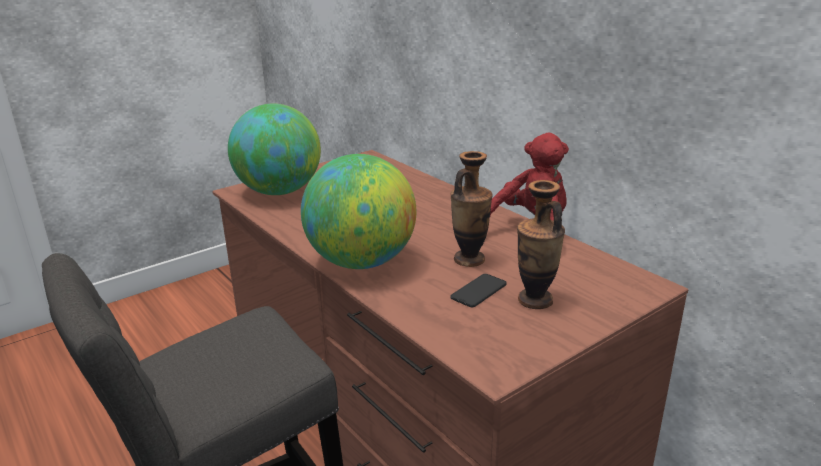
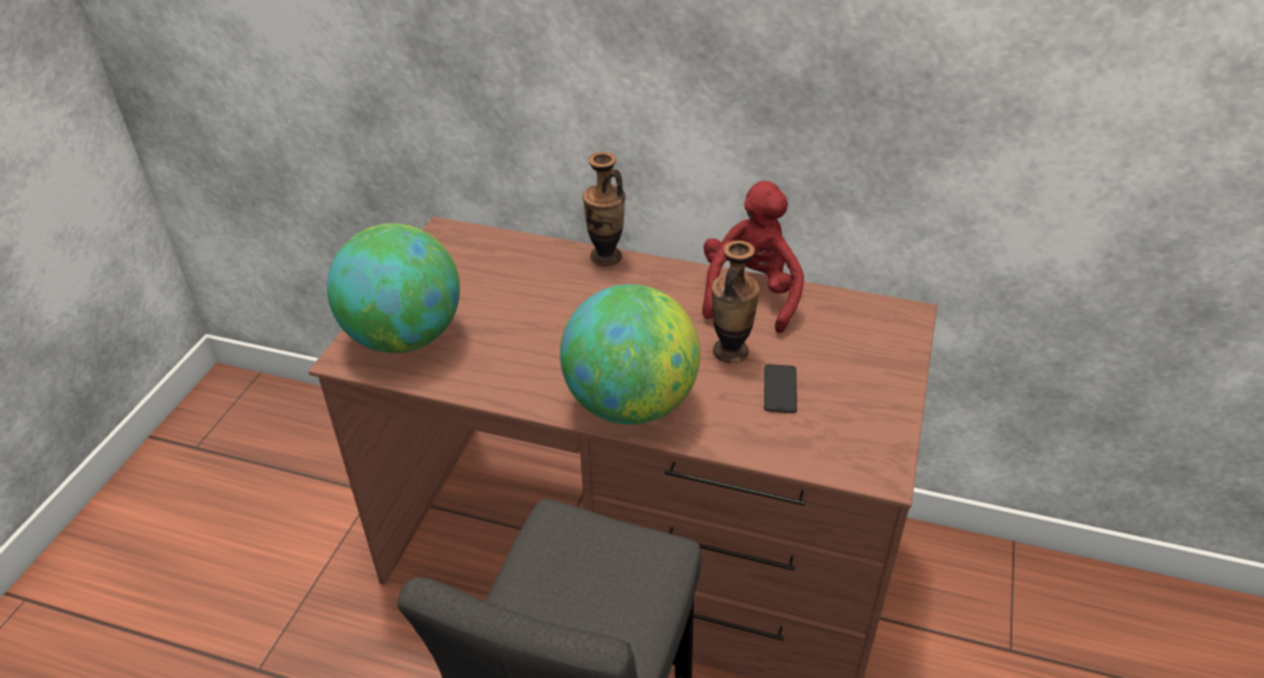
camera: 35 degrees left, 15 degrees up
(535, 300) = (837, 377): vase -> vase (606, 257)

